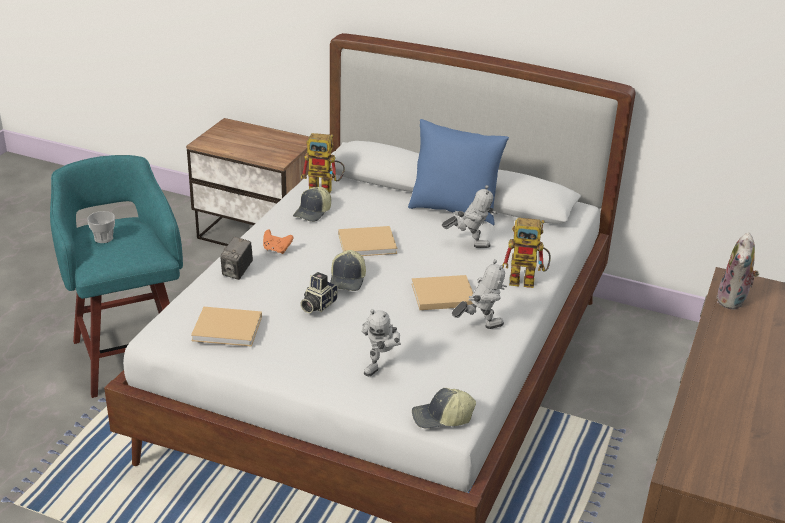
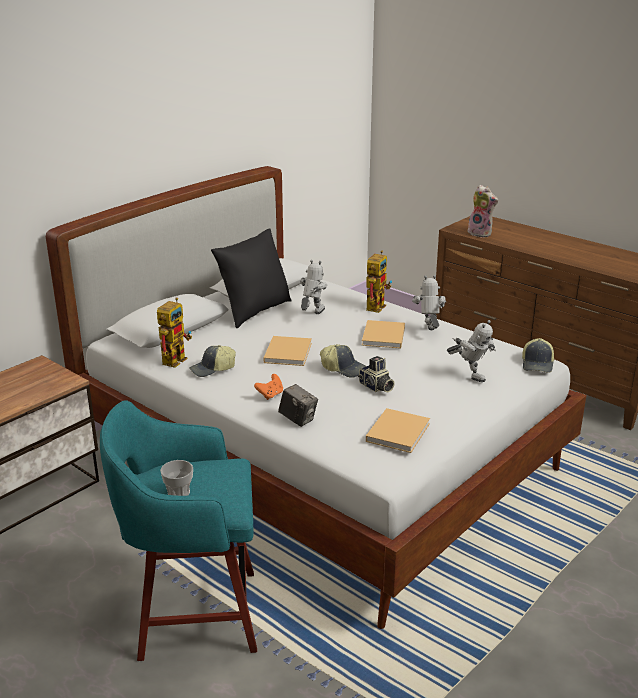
camera: 70 degrees left, 5 degrees down
(313, 212) = (213, 369): cap -> cap turned 105 degrees clockwise
(454, 210) = (254, 312): blue pillow -> black pillow

